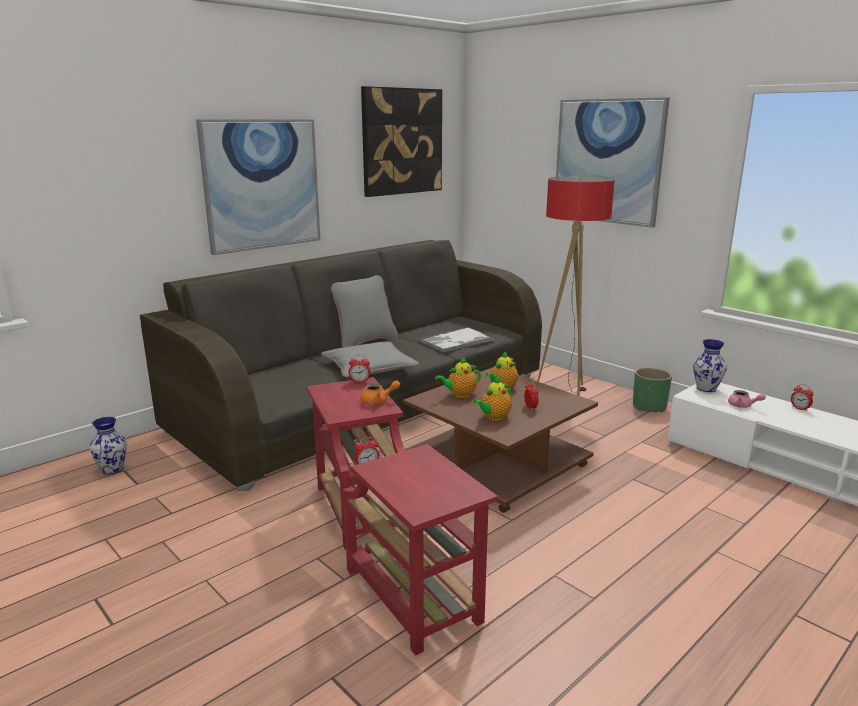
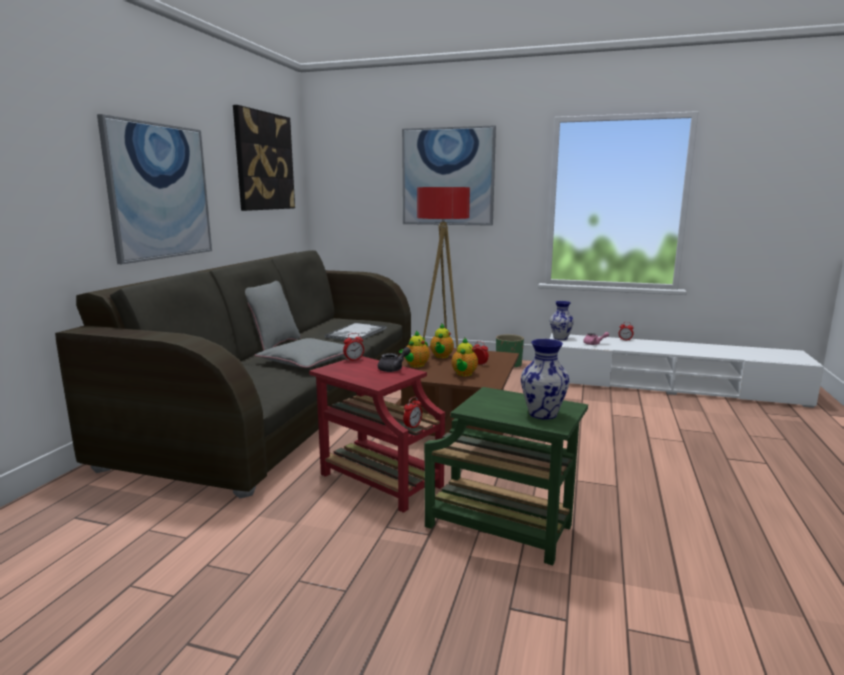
camera: 30 degrees left, 5 degrees down
(113, 469) = (58, 520): vase -> vase (543, 414)
(378, 401) = (394, 369): orange teapot -> grey teapot
(414, 599) = (502, 528): red side table -> green side table

